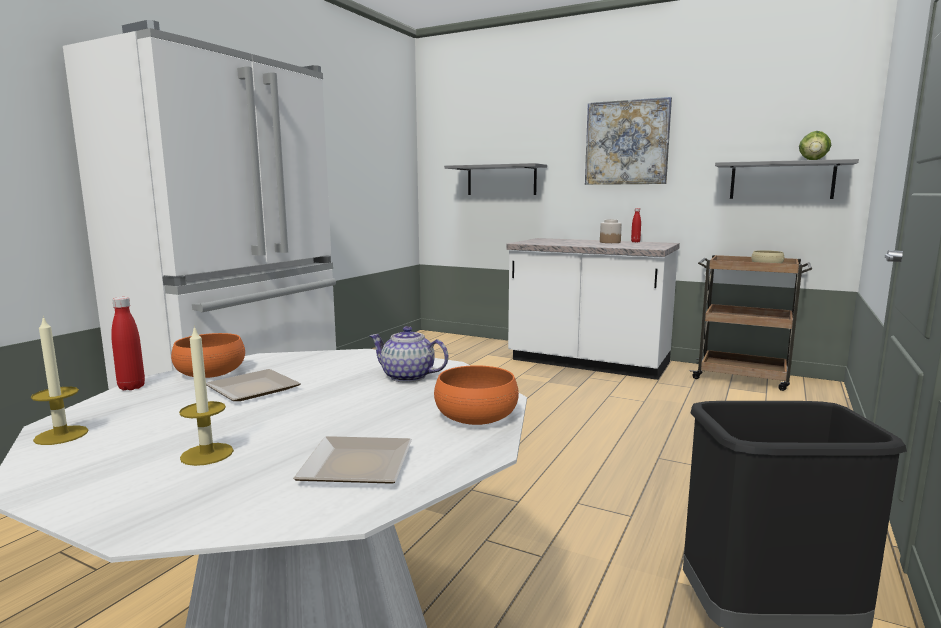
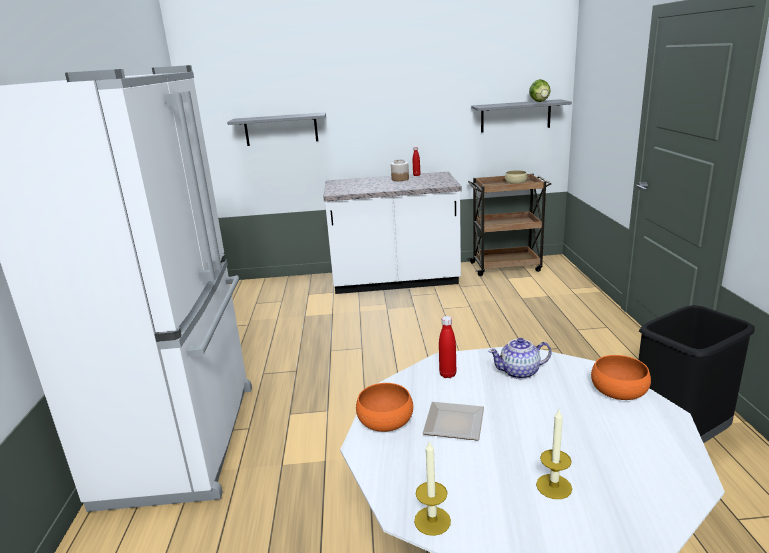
camera: 30 degrees left, 10 degrees up
(131, 387) = (364, 459): red bottle -> red bottle (447, 374)
(361, 464) = (639, 452): plate -> none
(627, 143) = (396, 90): picture -> none

